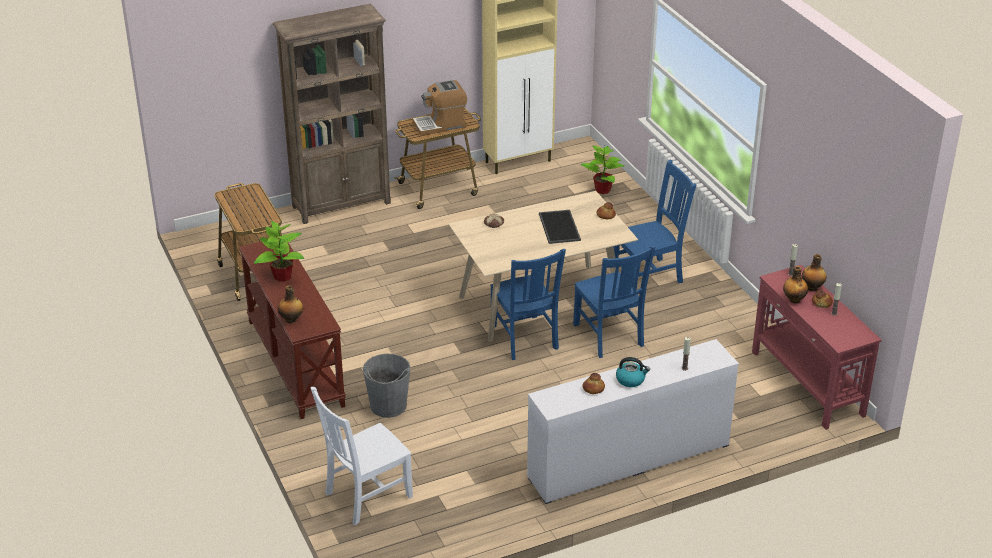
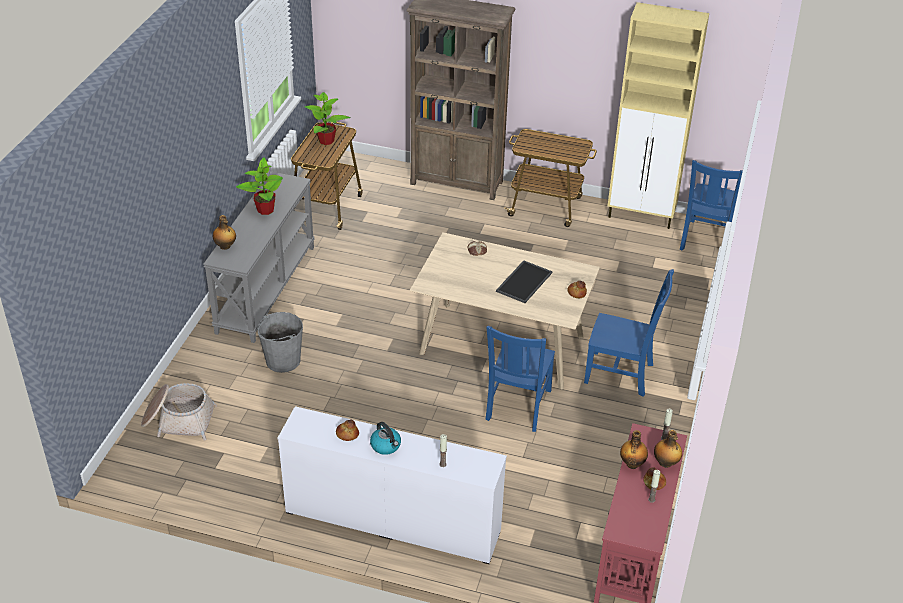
camera: 40 degrees right, 5 degrees up
(294, 363) = (265, 288): brown console table -> grey console table
(366, 496) = (178, 420): white chair -> basket
(440, 125) = (552, 147): coffee machine -> none
(525, 339) = (449, 368): blue chair -> blue chair (705, 240)
(603, 190) = (681, 277): potted plant -> potted plant (326, 141)

